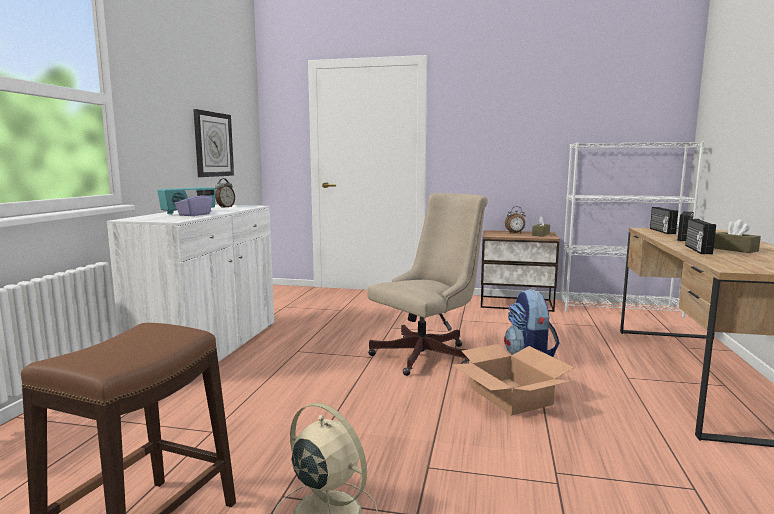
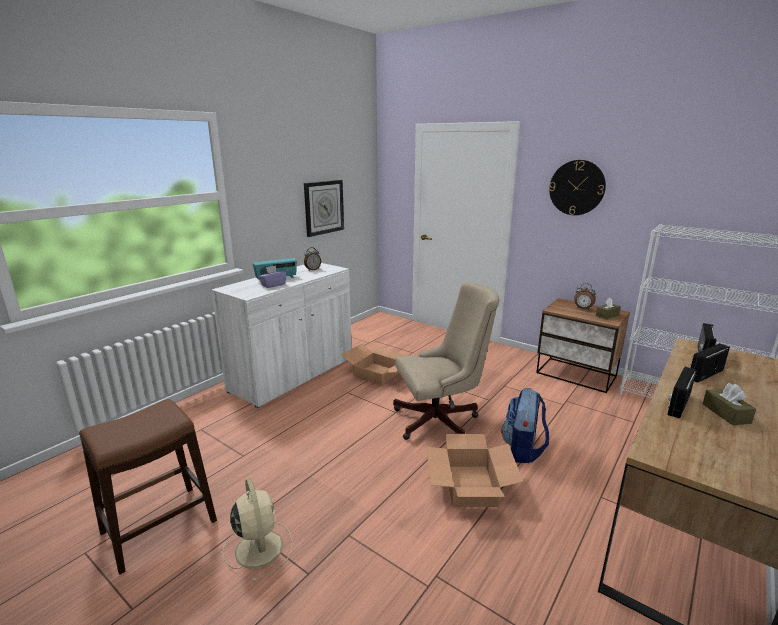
camera: 25 degrees right, 10 degrees up
(318, 331) = (378, 373): none -> cardboard box
(490, 117) = (577, 187): none -> wall clock

